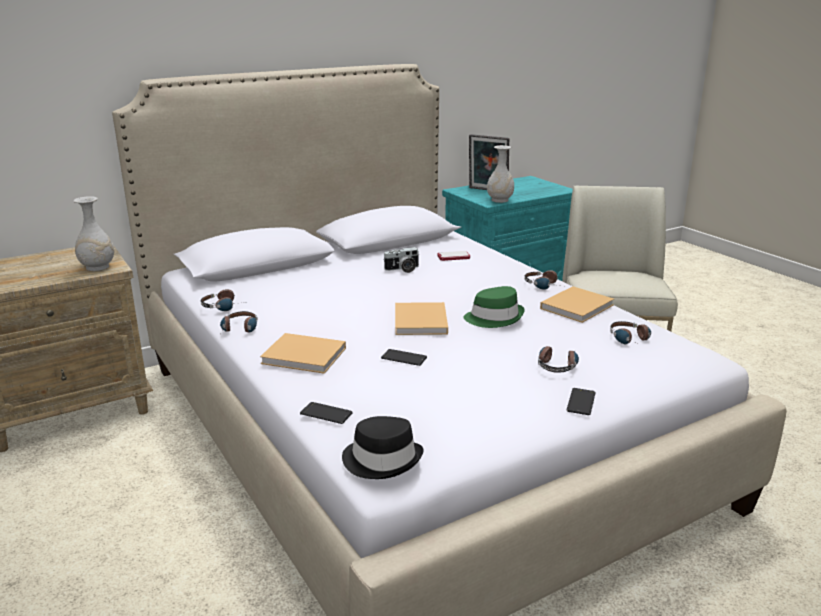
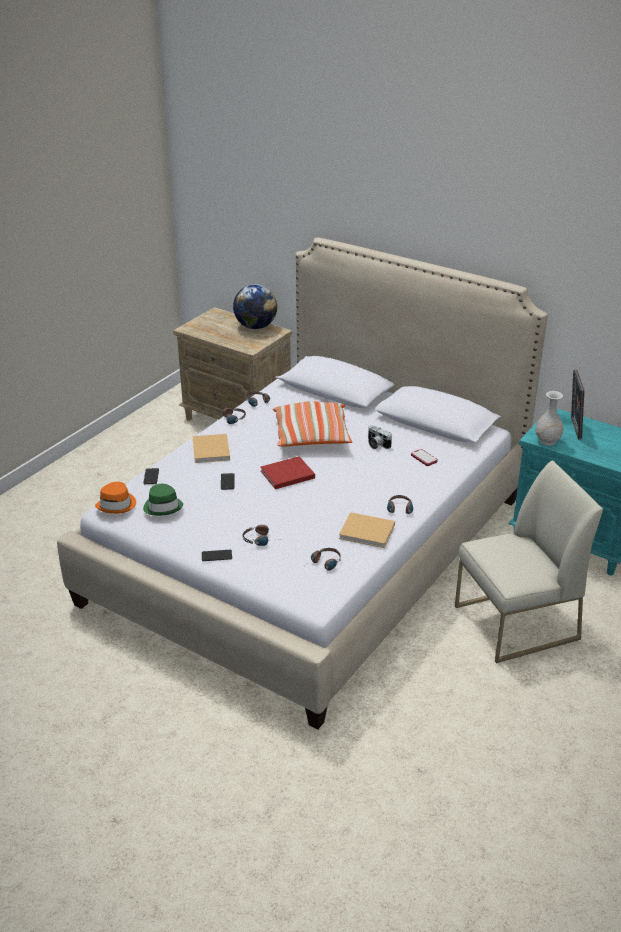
camera: 65 degrees right, 10 degrees up
(61, 255) = (256, 327): none -> globe
(97, 267) = (247, 344): white vase -> none
(348, 294) = (312, 437): none -> pillow
(382, 460) = (117, 505): black hat -> orange hat
(420, 322) = (286, 475): beige book -> red book
(494, 318) = (317, 501): green hat -> green hat (163, 506)

